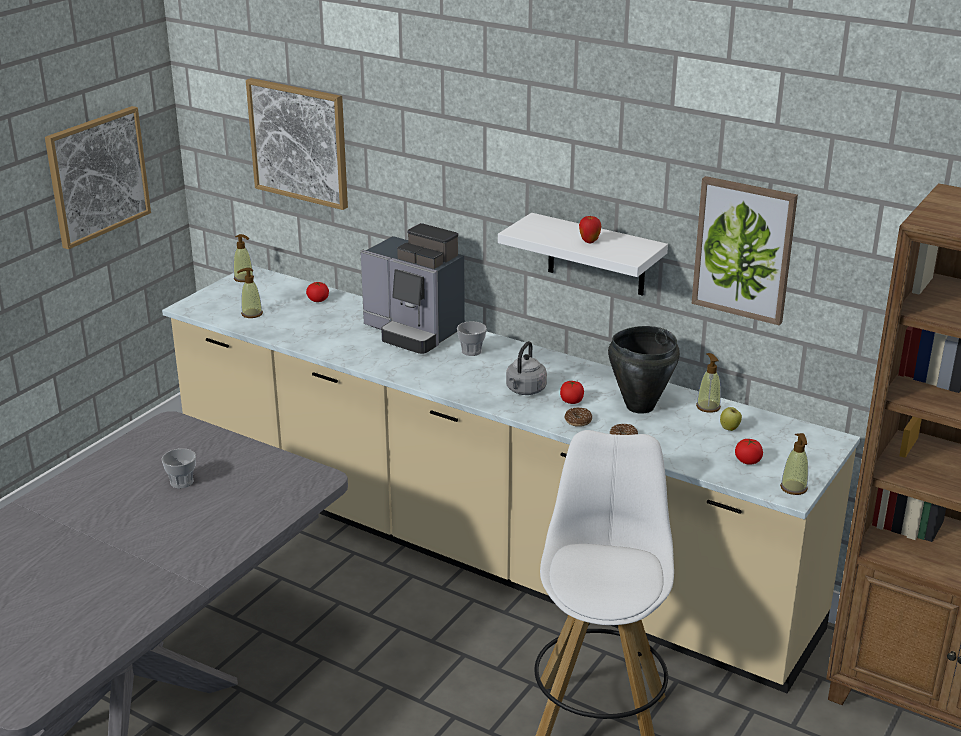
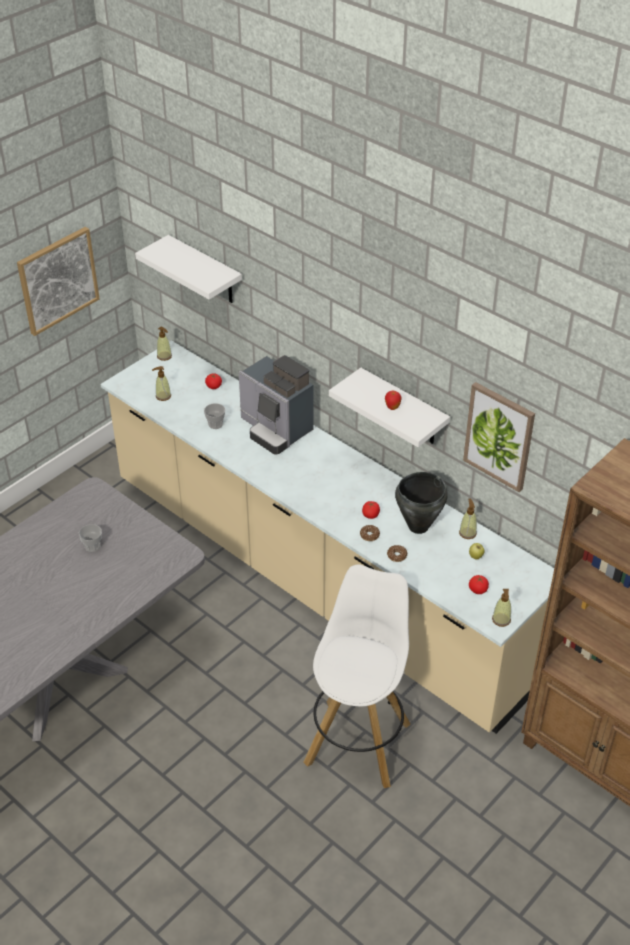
camera: 10 degrees right, 15 degrees up
(299, 142) = (205, 271): picture -> white shelf
(471, 351) = (312, 454): cup -> cup (215, 424)
(525, 390) = (340, 500): grey kettle -> none

